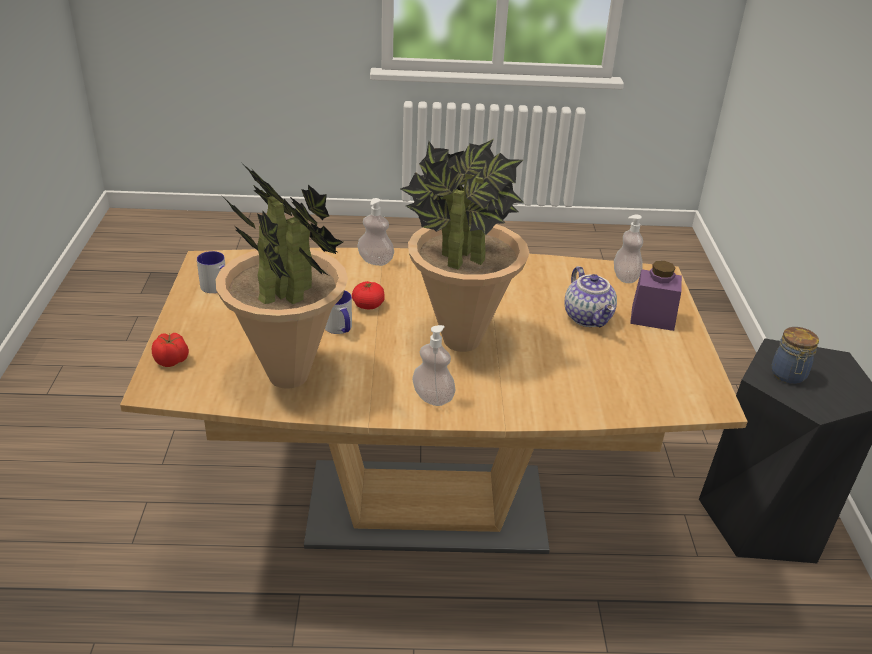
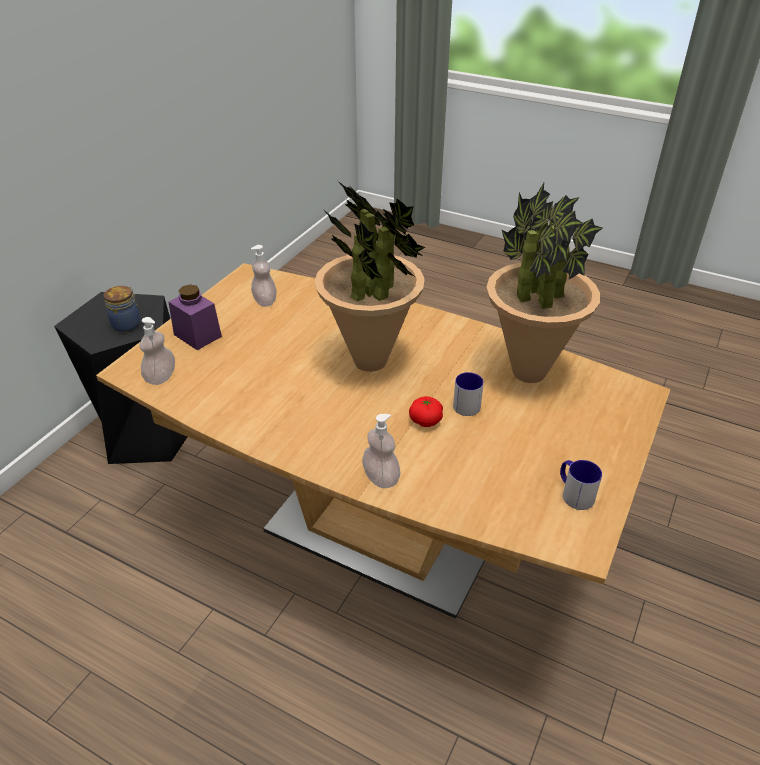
camera: 150 degrees left, 5 degrees up
(172, 361) = (627, 415): tomato -> none
(433, 398) = (428, 327): soap dispenser -> soap dispenser (265, 301)
(589, 318) = (247, 350): teapot -> none

